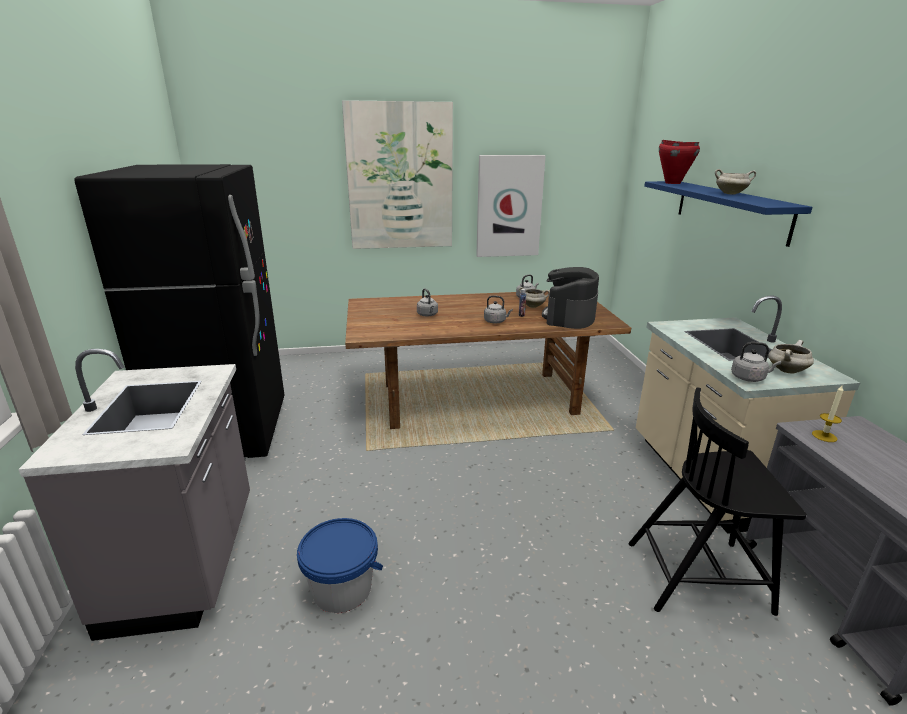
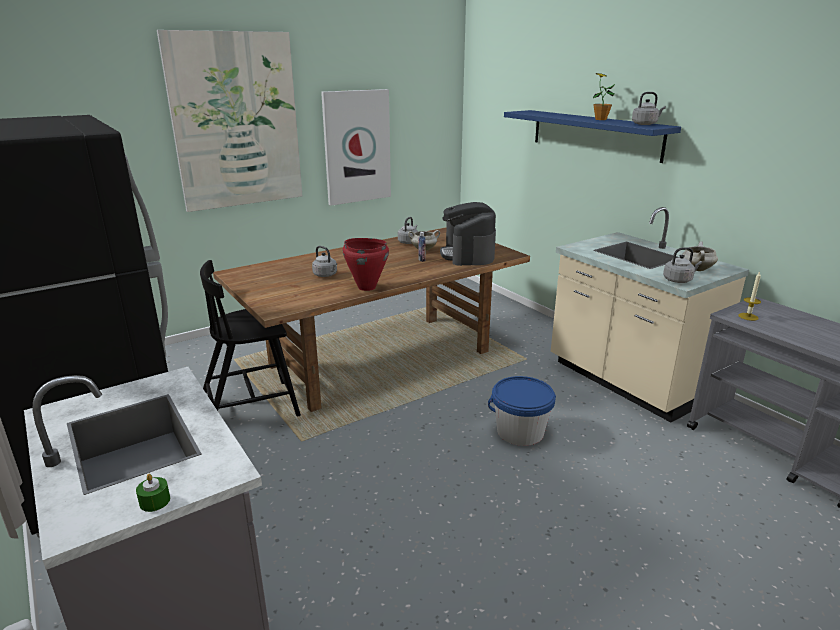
camera: 25 degrees left, 0 degrees up
(111, 452) = (155, 501): none -> green candle
(342, 589) = (386, 587): blue bucket -> blue bucket (520, 432)
(496, 321) = (403, 270): grey kettle -> grey kettle (645, 124)
(672, 183) = (531, 112): red cooking pot -> red cooking pot (366, 287)
(700, 576) = (675, 463): black chair -> black chair (251, 407)
(731, 194) = (600, 119): white cooking pot -> potted plant

